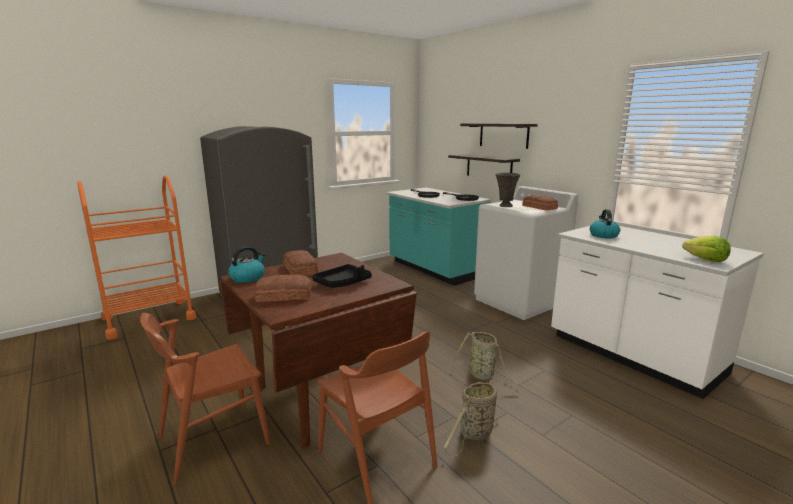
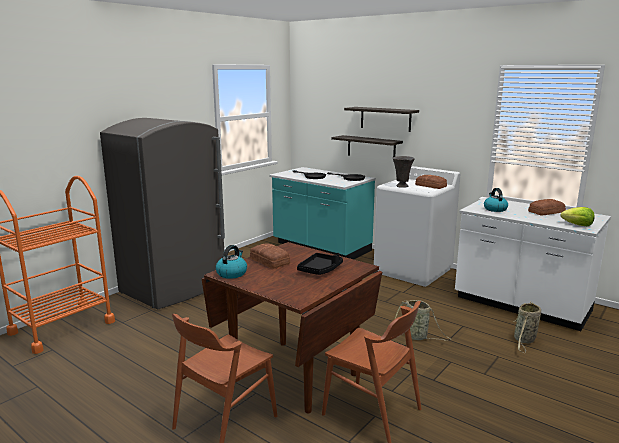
camera: 15 degrees left, 0 degrees up
(283, 295) = (282, 285): bread -> bread (545, 212)
(475, 434) = (435, 381): basket -> basket (524, 340)

